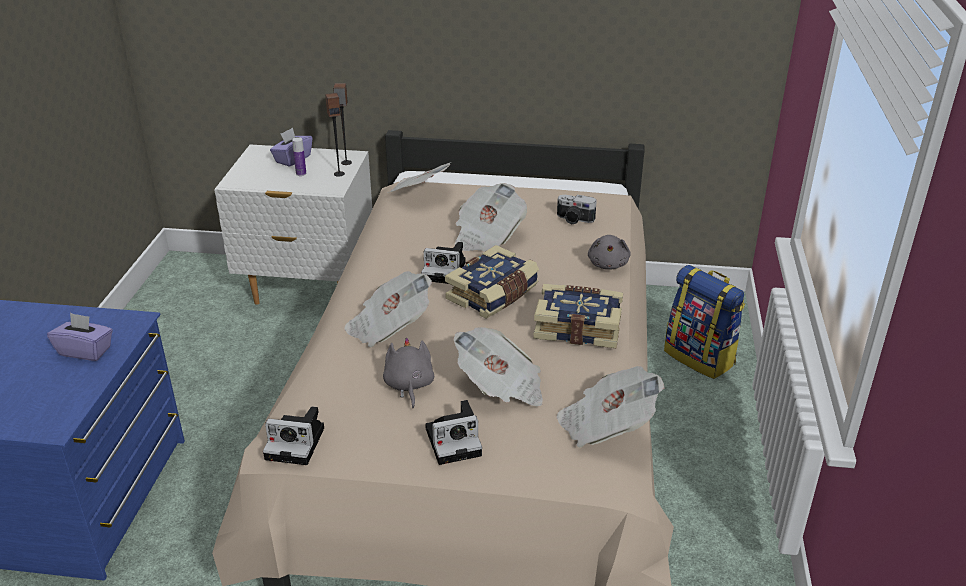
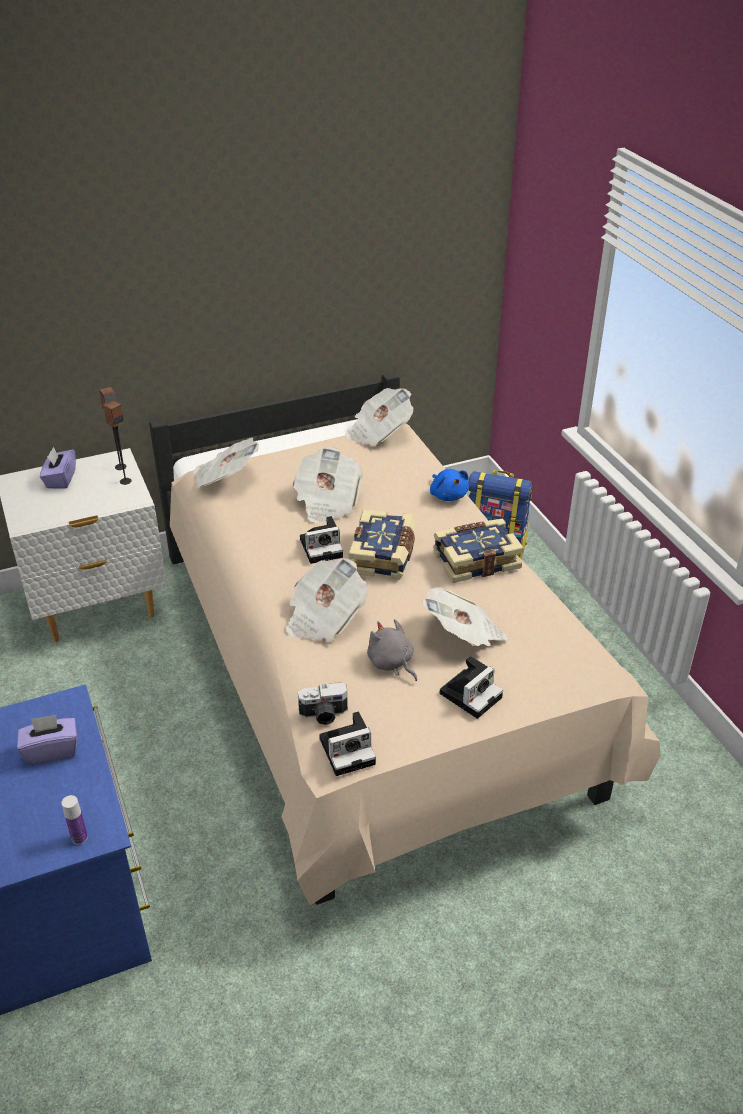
camera: 30 degrees left, 5 degrees up
(301, 173) = (86, 492): bottle -> bottle (79, 838)
(574, 219) = (385, 462): camera -> camera (324, 714)
(606, 426) = (567, 635): newspaper -> newspaper (378, 432)
(608, 264) = (448, 495): grey plush toy -> blue plush toy

